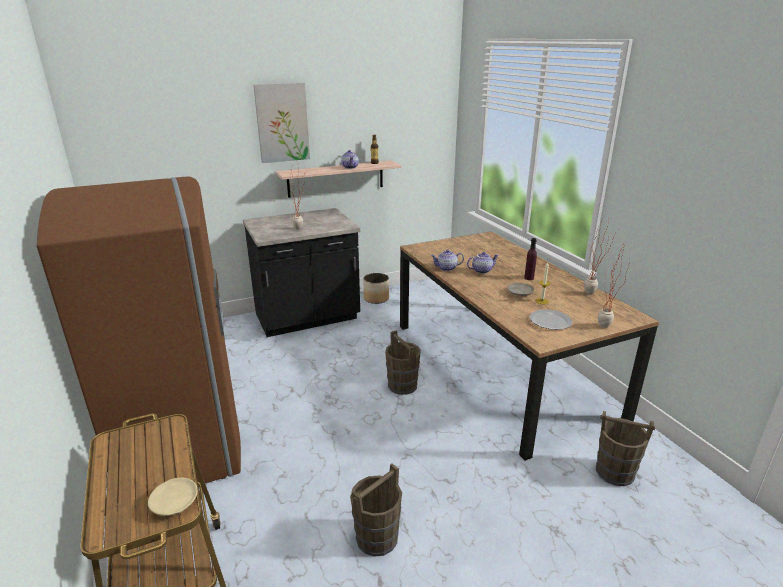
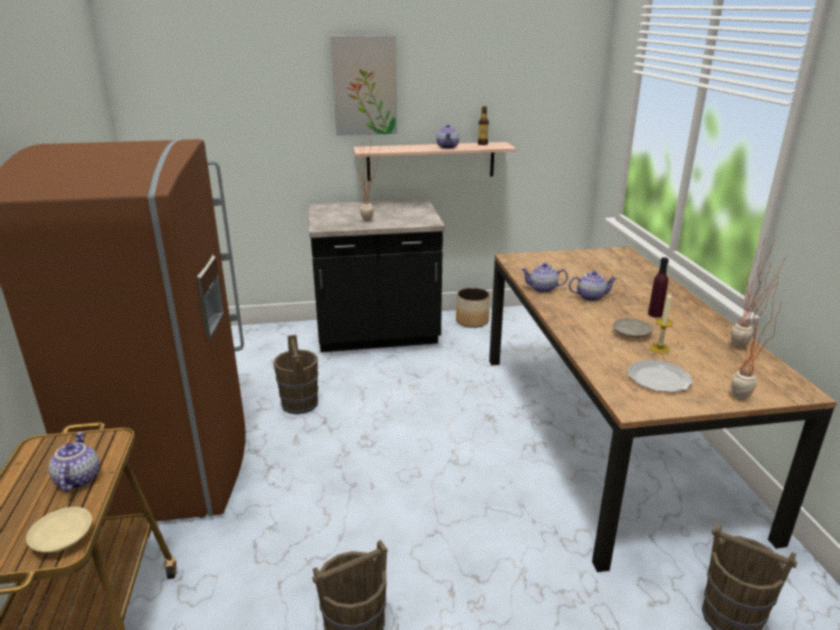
camera: 15 degrees right, 0 degrees up
(159, 459) = (77, 479): none -> teapot
(402, 385) = (464, 438): brown bucket -> brown bucket (300, 403)

